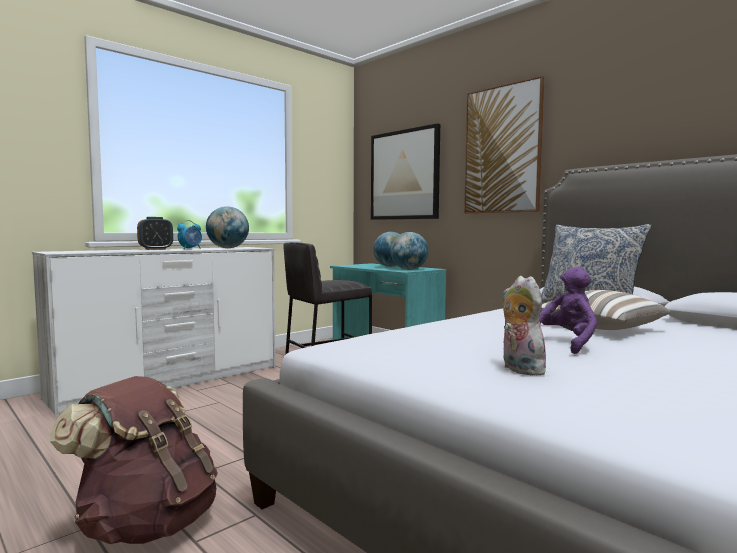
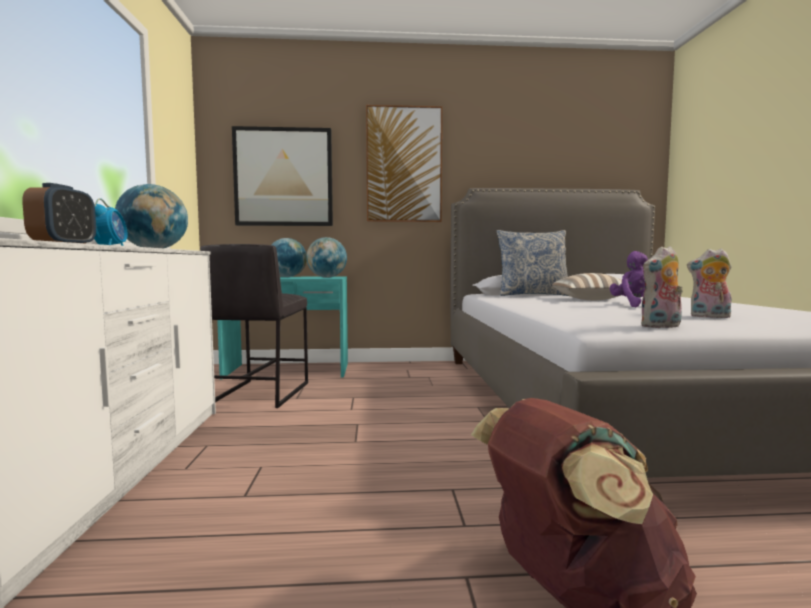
camera: 50 degrees left, 0 degrees up
(370, 360) = (661, 326): none -> plush toy

